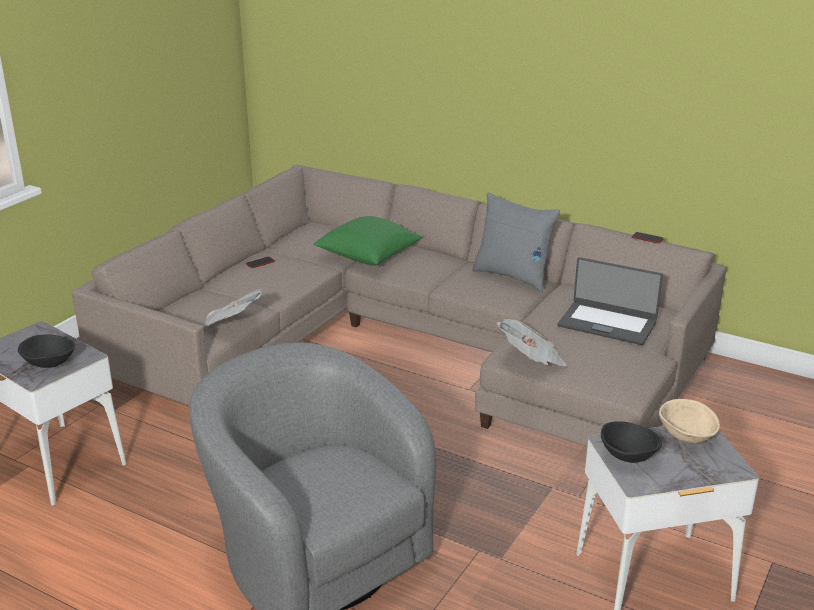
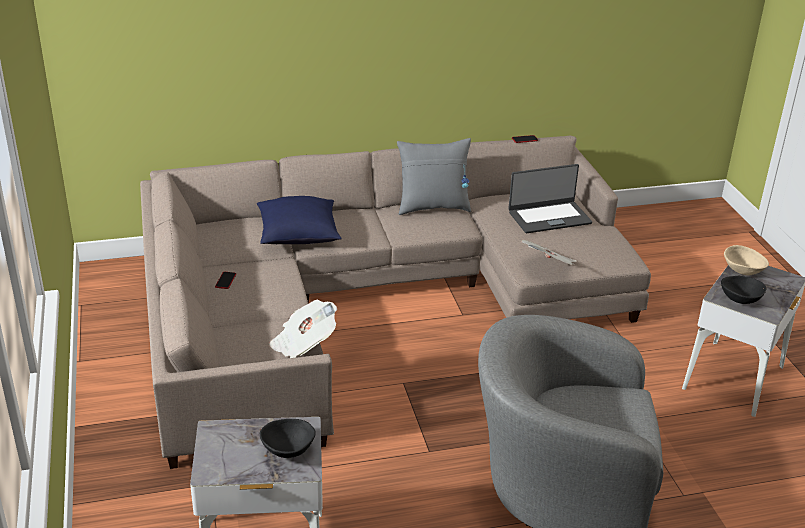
camera: 45 degrees left, 5 degrees up
(368, 256) = (298, 236): green pillow -> blue pillow

